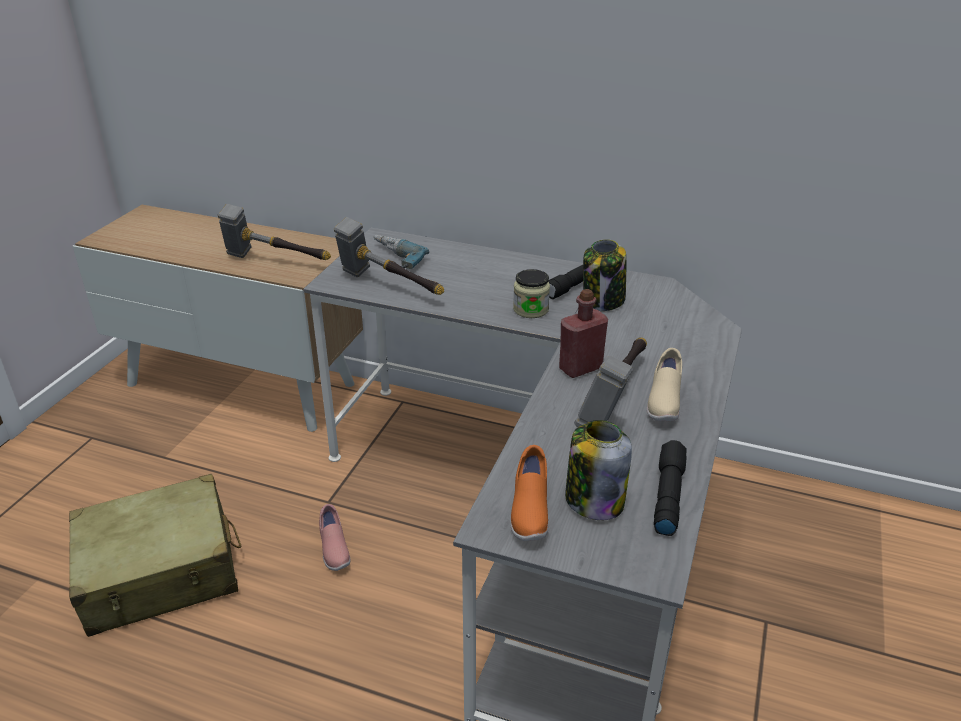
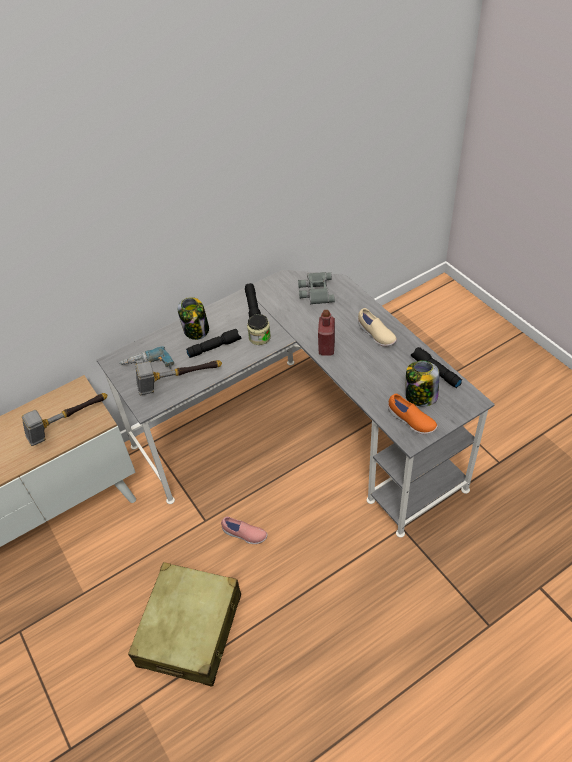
camera: 50 degrees left, 15 degrees up
(475, 286) = (214, 347): none -> black flashlight
(603, 301) = (278, 306): jar -> jar (196, 330)
(616, 399) = (360, 349): hammer -> none
(672, 317) = (315, 291): none -> grey binoculars

